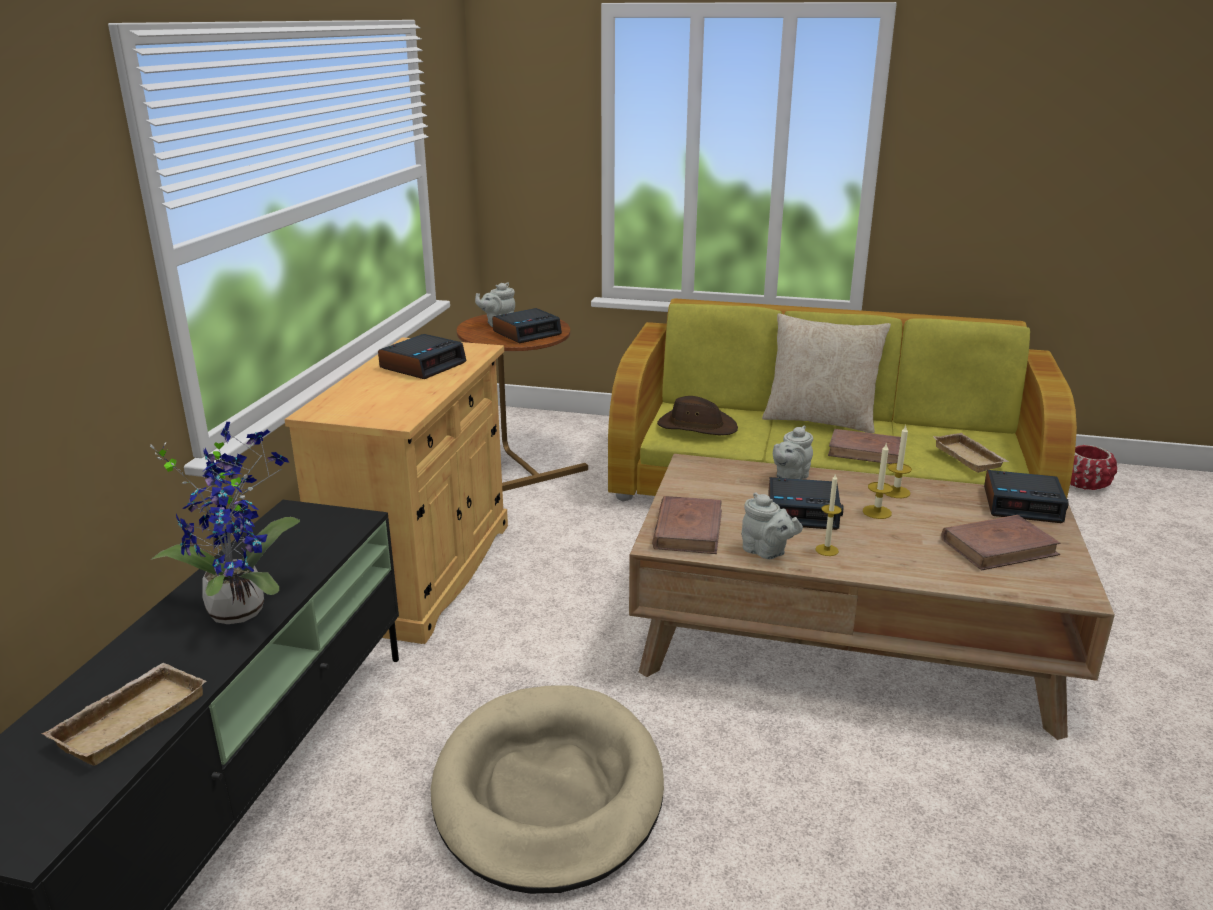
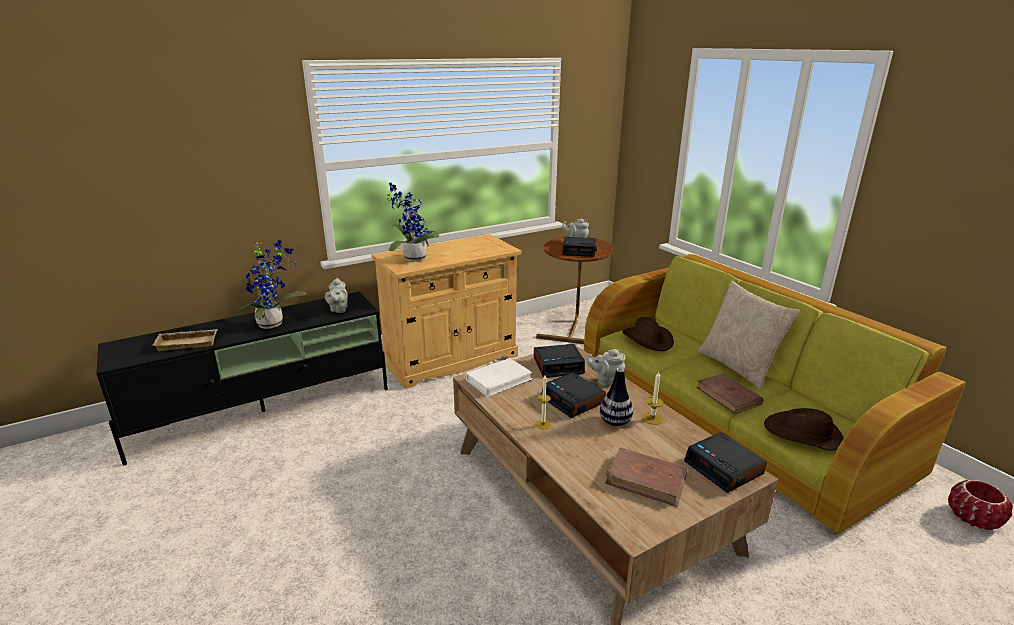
camera: 45 degrees right, 0 degrees up
(374, 402) = (412, 258): none -> potted plant
(423, 365) = (467, 248): alarm clock -> alarm clock (558, 365)
(548, 792) = (349, 472): beige dog bed -> none
(688, 529) = (499, 380): brown book -> white book
(766, 552) = (511, 409): grey teapot -> grey teapot (338, 309)
(877, 512) = (615, 422): candle -> vase
(970, 457) = (803, 434): beige tray -> brown hat

